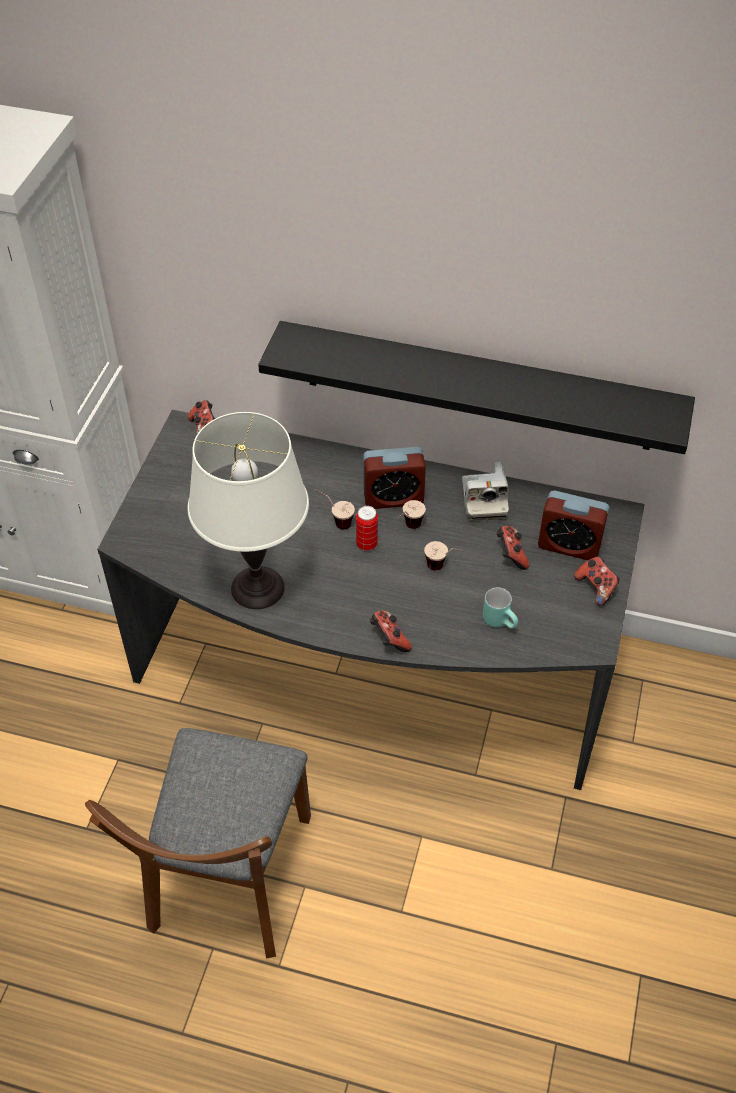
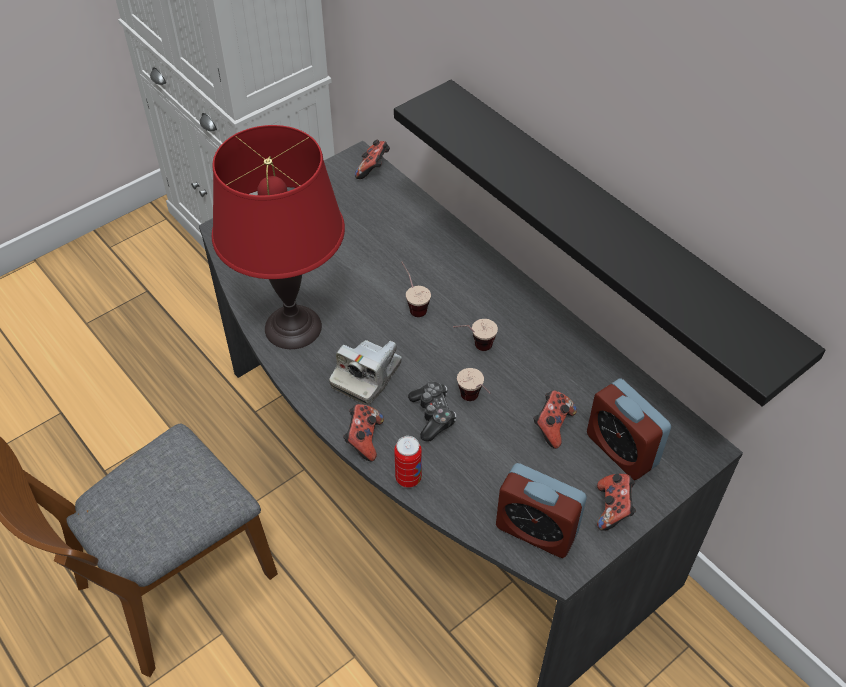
camera: 35 degrees right, 0 degrees up
(257, 588) = (293, 327): white table lamp -> red table lamp
(366, 544) = (423, 340): can -> can (408, 478)
(393, 497) = (485, 311): alarm clock -> alarm clock (536, 530)
(422, 594) = (432, 415): none -> game controller
(483, 500) = (571, 359): camera -> camera (366, 376)
(501, 621) = (485, 485): turquoise mug -> none

